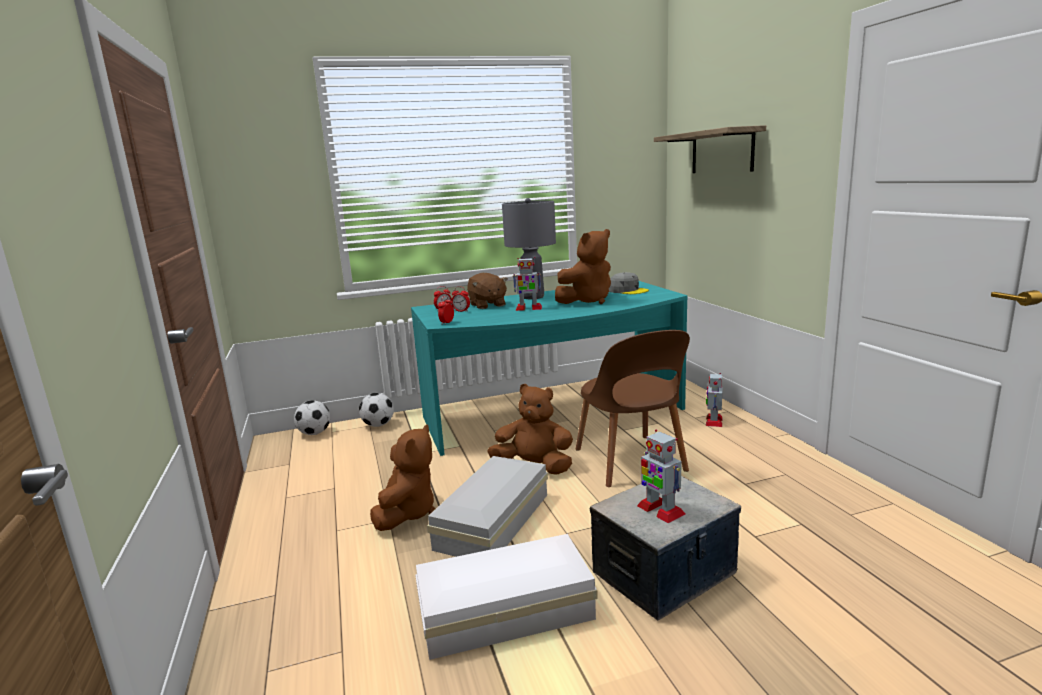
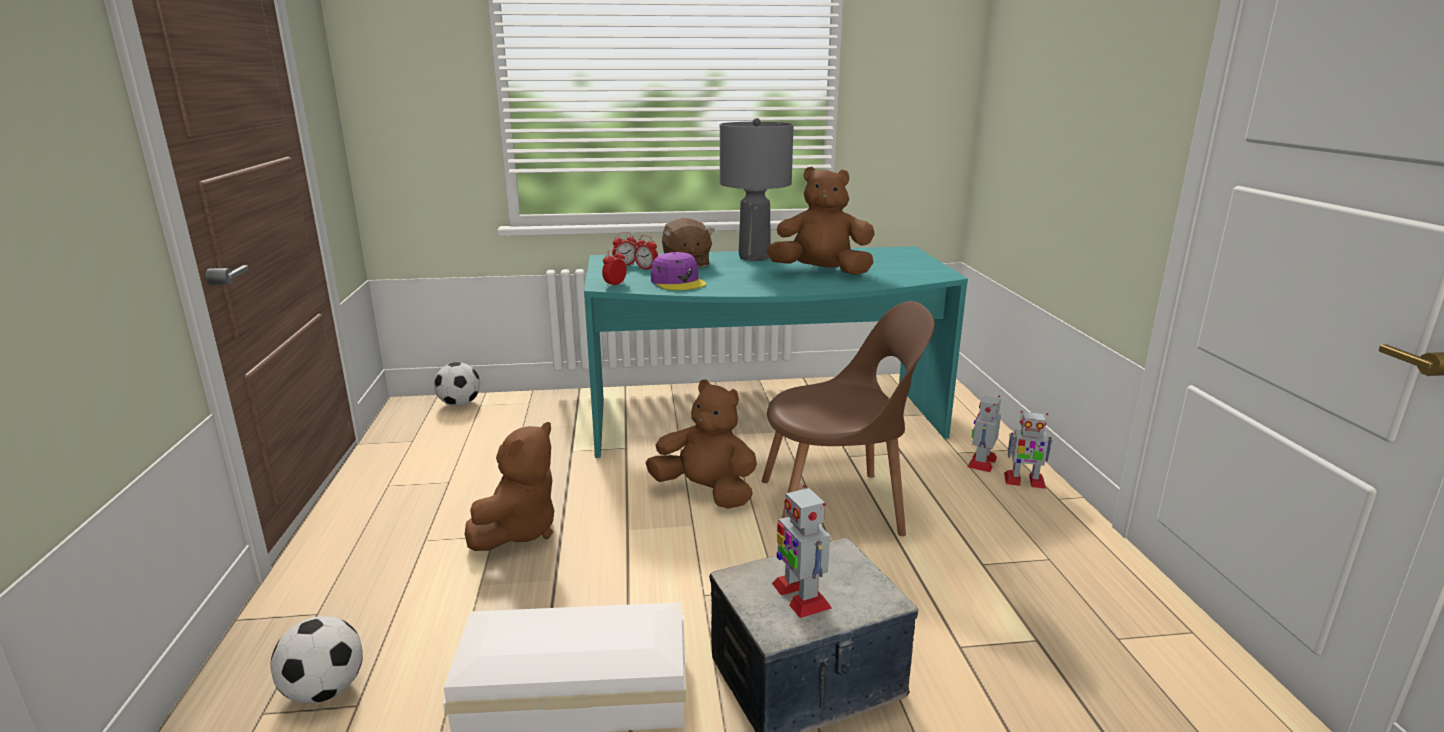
camera: 10 degrees right, 5 degrees up
(378, 425) = (539, 404): football -> football (325, 690)
(491, 317) = (678, 282): none -> purple cap
(496, 520) = (622, 560): white storage box -> none
(528, 308) = (735, 274): toy robot -> toy robot (1024, 481)
(587, 301) = (821, 272): brown plush toy -> brown plush toy turned 150 degrees counterclockwise
(628, 290) = (889, 261): grey cap -> none
(631, 462) = (837, 506): brown chair -> brown chair turned 90 degrees counterclockwise
(722, 151) = (1051, 68): shelf -> none

